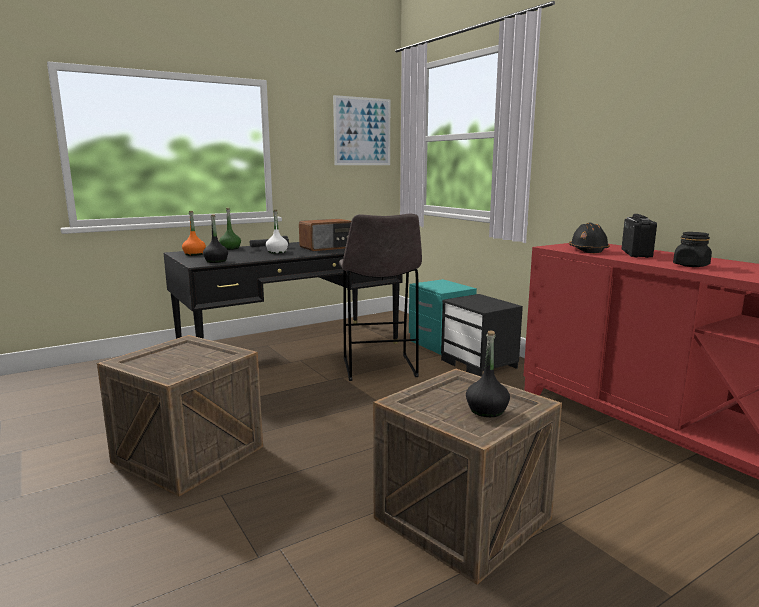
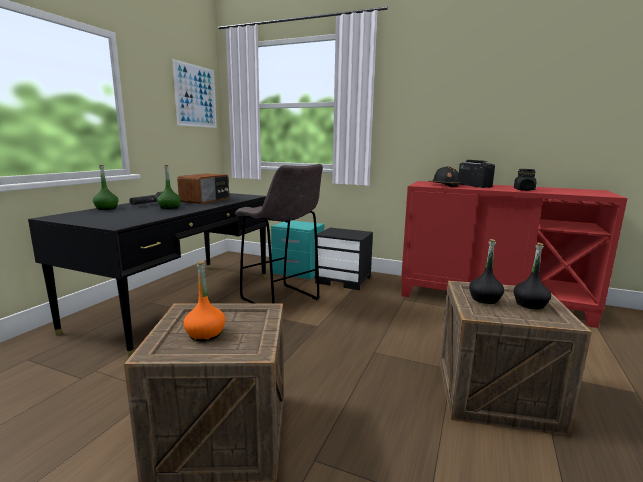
camera: 35 degrees left, 0 degrees up
(194, 254) = (79, 217): orange bottle -> orange bottle (205, 334)
(216, 261) = (129, 221): black bottle -> black bottle (485, 299)
(277, 252) = (169, 207): white bottle -> green bottle

